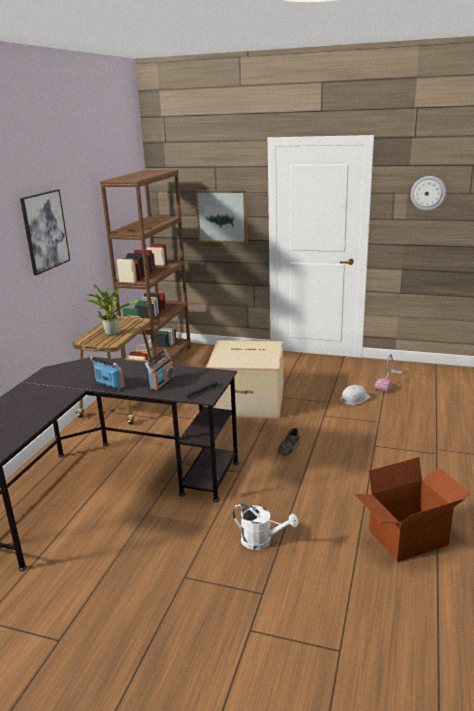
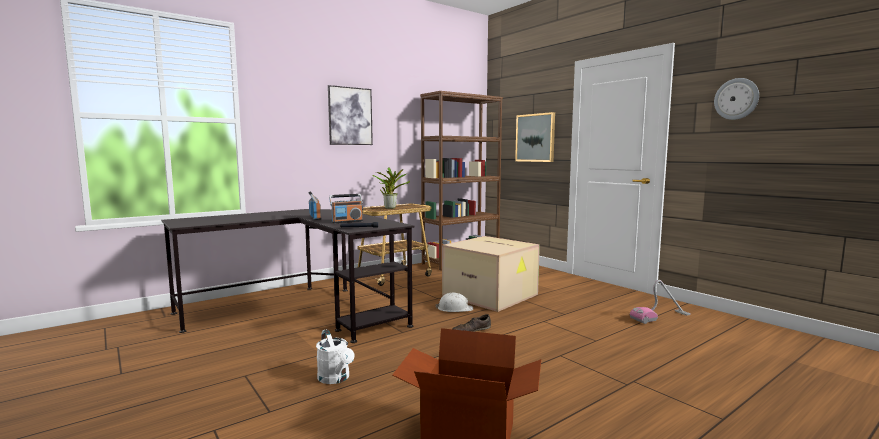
camera: 35 degrees right, 15 degrees down
(354, 399) = (596, 319): white hard hat -> white hard hat (454, 308)

